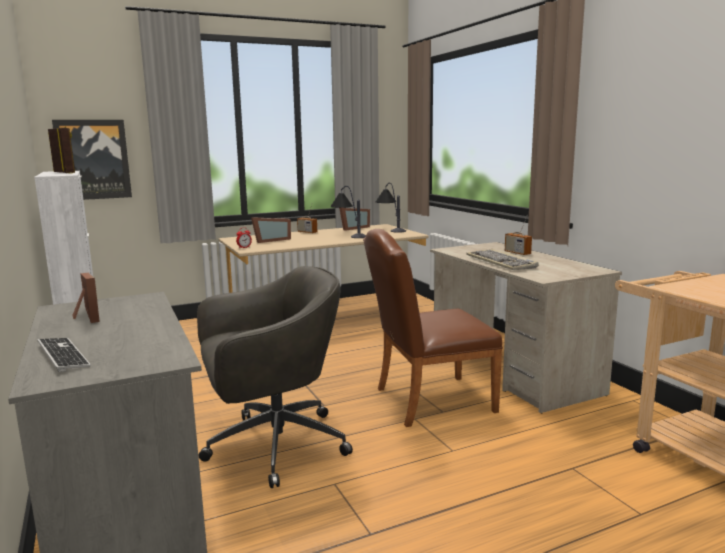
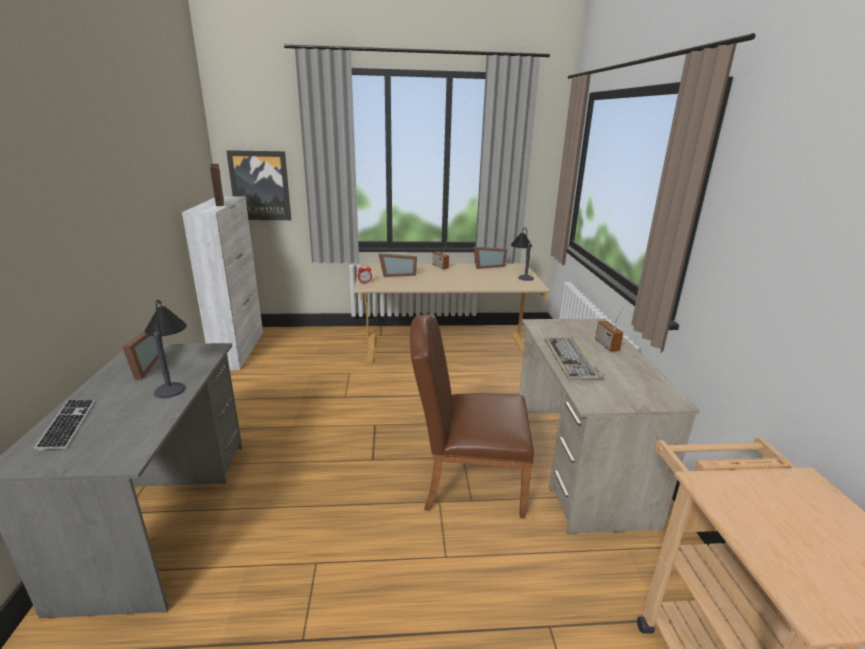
camera: 20 degrees right, 10 degrees up
(273, 446) = (300, 497): grey office chair -> none
(348, 235) = (472, 277): table lamp -> table lamp (172, 377)

